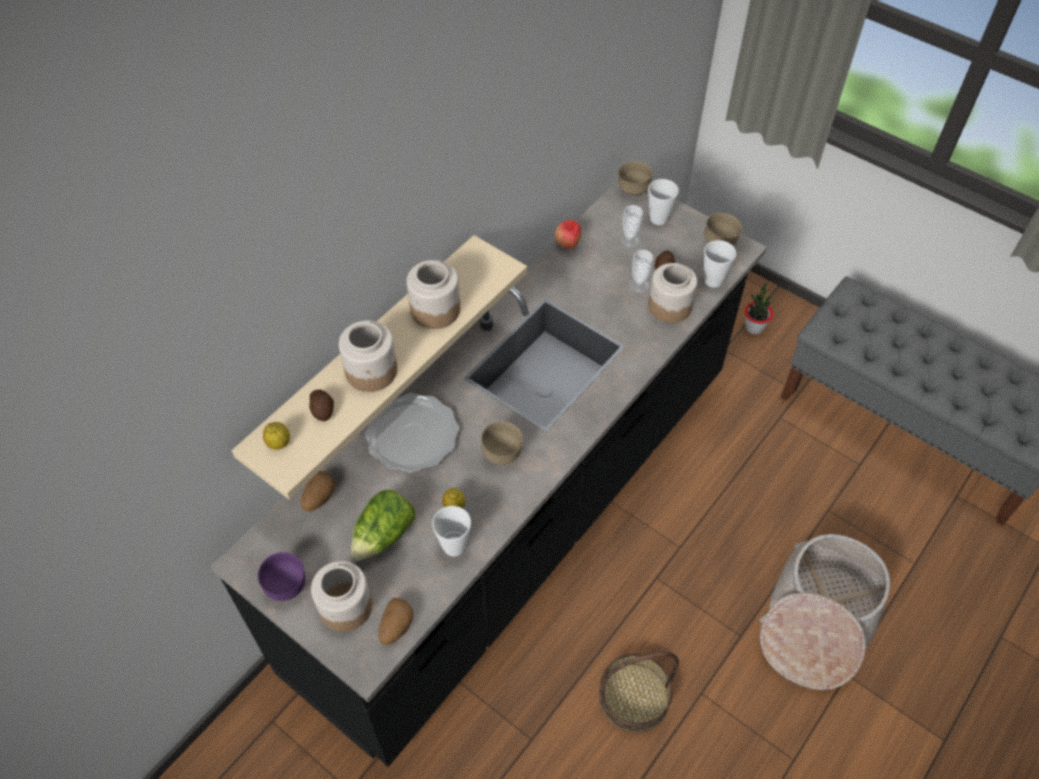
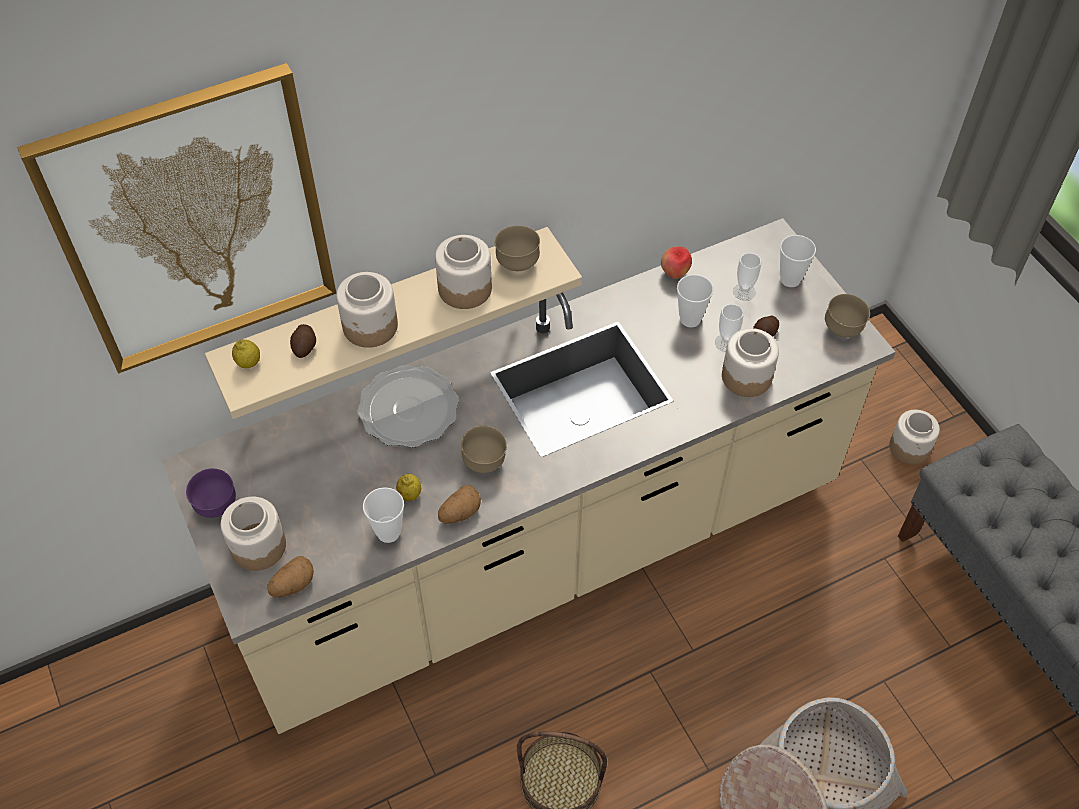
camera: 25 degrees right, 0 degrees up
(210, 326) = (194, 224): none -> picture
(318, 498) = (289, 435): potato -> potato (459, 513)
(384, 535) = (329, 494): lettuce -> none
(519, 518) = (539, 550): black counter -> beige counter
(633, 191) = (779, 240): brown bowl -> brown bowl (517, 264)
(713, 280) = (811, 367): cup -> cup (690, 319)
(754, 327) = (910, 447): potted plant -> jar

